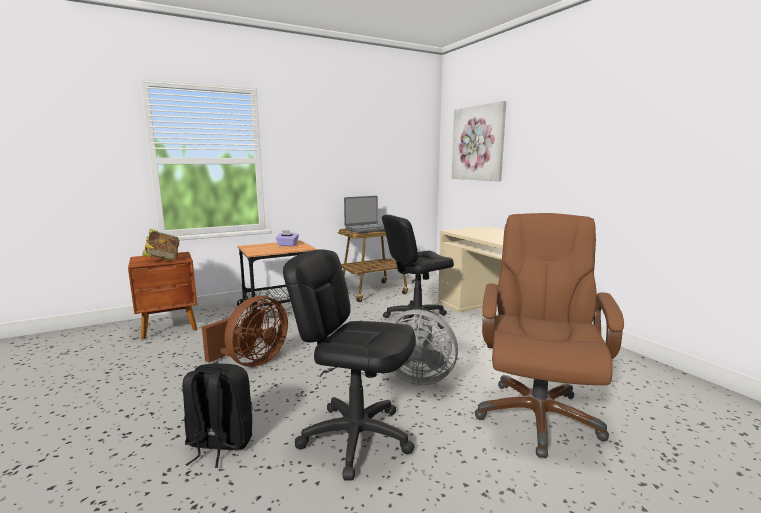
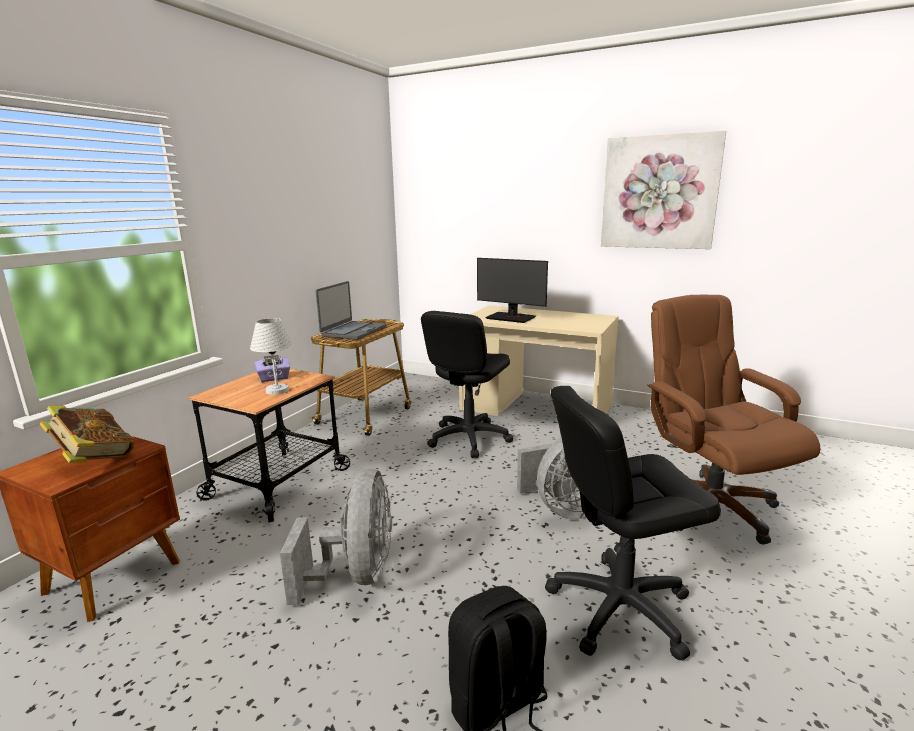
camera: 35 degrees left, 5 degrees up
(252, 362) = (356, 574): brown fan -> grey fan
(276, 250) = (277, 390): none -> white table lamp
(478, 143) = (464, 202): picture -> picture (659, 192)
(480, 234) = (511, 318): none -> monitor

